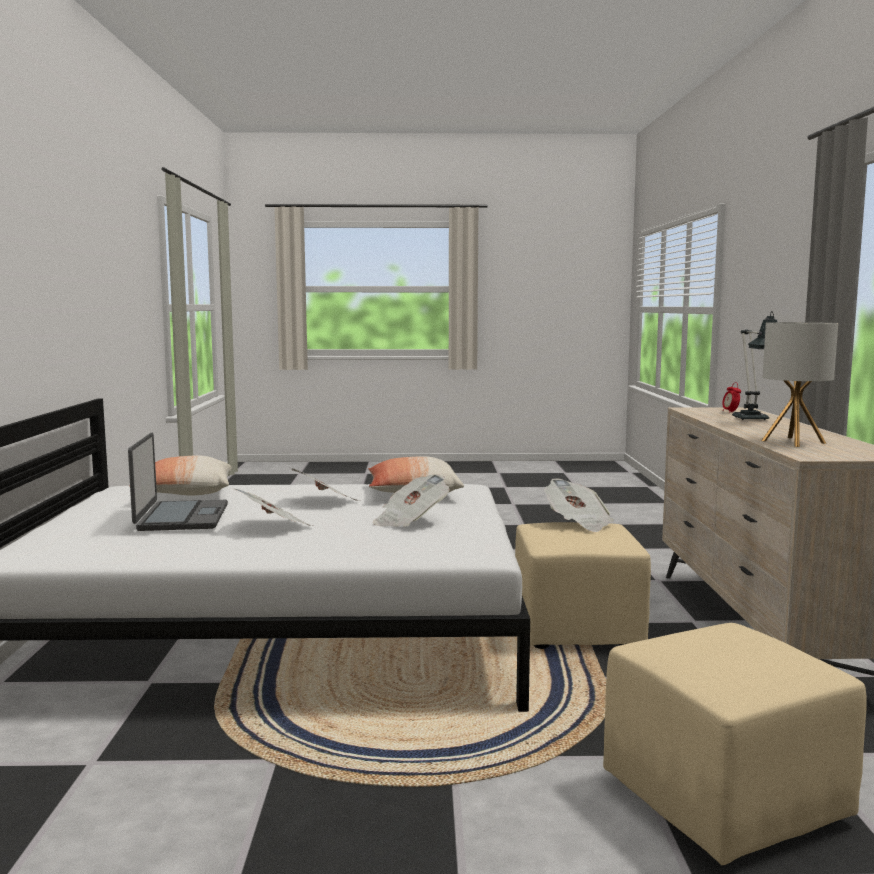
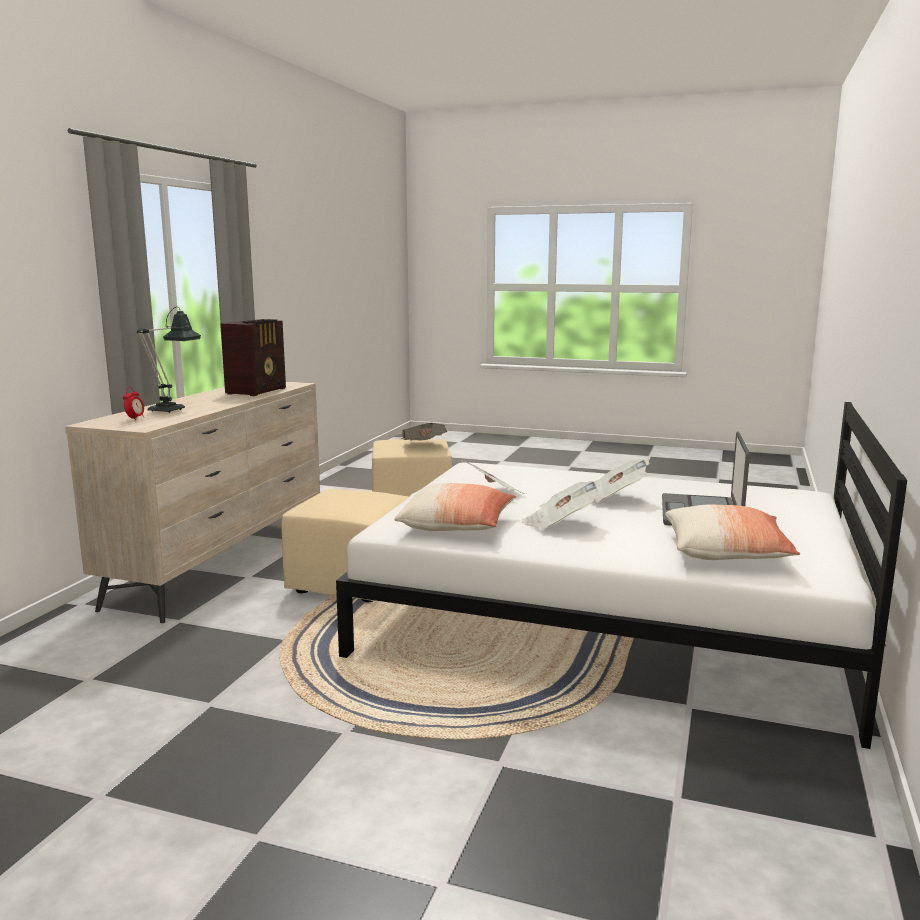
camera: 160 degrees left, 5 degrees up
(578, 523) = (331, 507): newspaper -> newspaper (424, 445)
(793, 442) = (258, 391): table lamp -> radio

